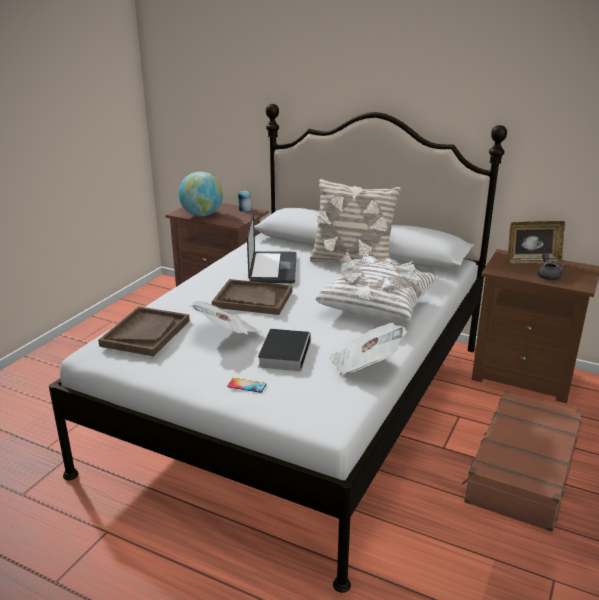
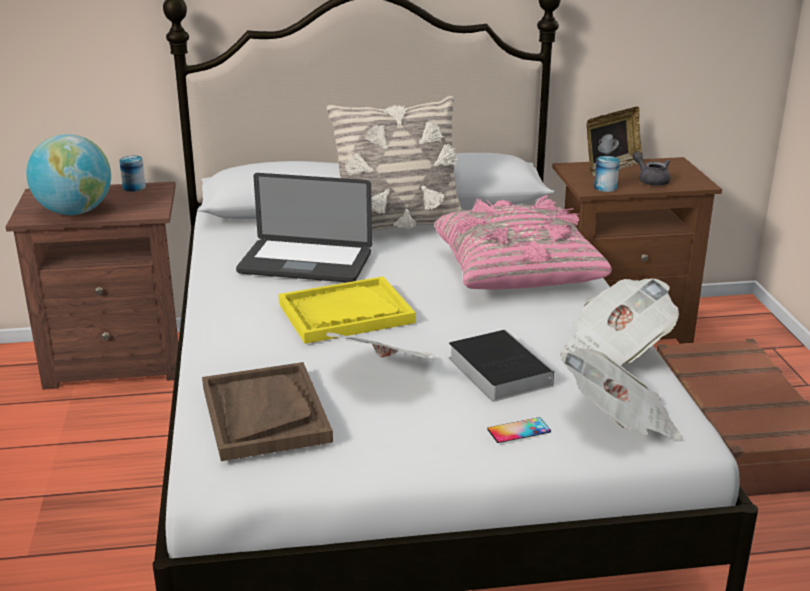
camera: 35 degrees left, 0 degrees up
(253, 299) = (345, 313): brown tray -> yellow tray
(273, 268) = (305, 263): laptop -> laptop turned 135 degrees clockwise
(306, 402) = (619, 422): none -> newspaper
(376, 307) = (516, 274): white pillow -> pink pillow
(507, 272) = (605, 188): none -> can

